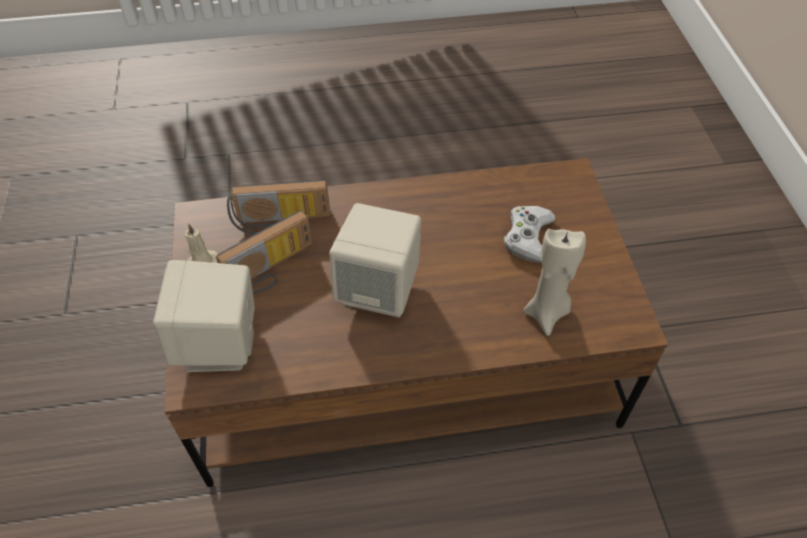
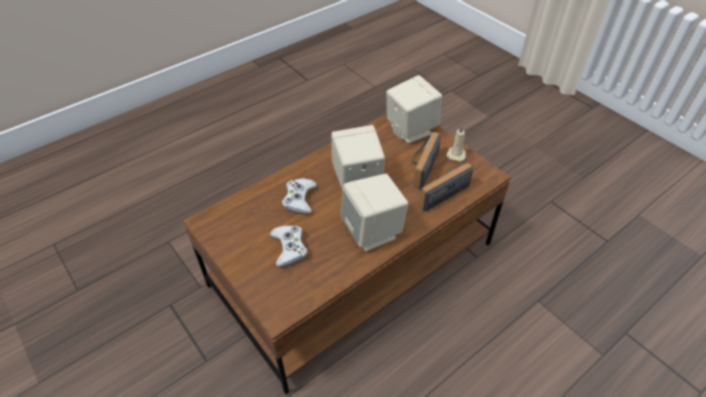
camera: 150 degrees right, 5 degrees down
(411, 212) = (373, 231): none -> beige speaker
(480, 299) = (299, 199): none -> white game controller
(547, 313) = (258, 208): beige candle -> none

